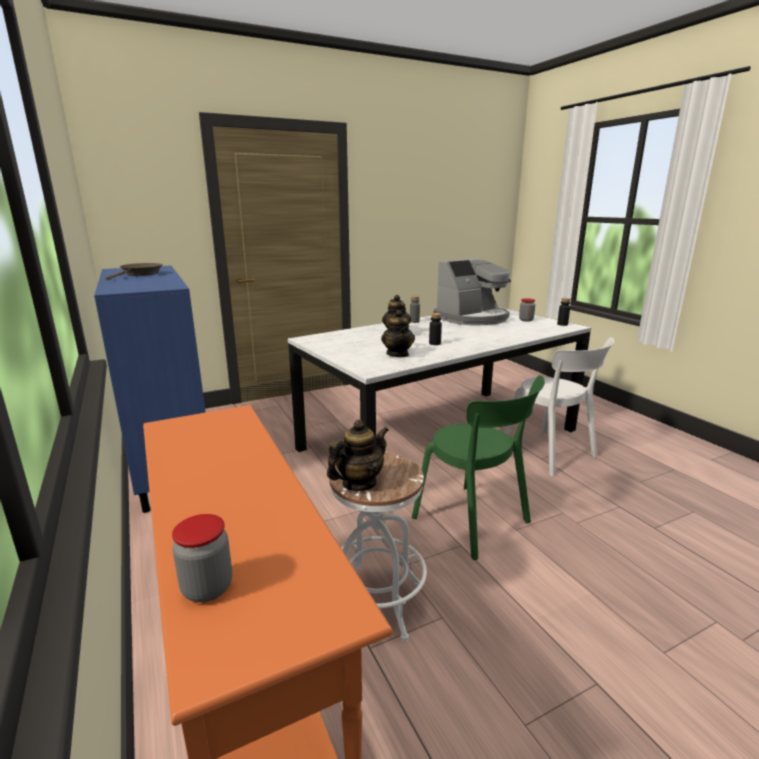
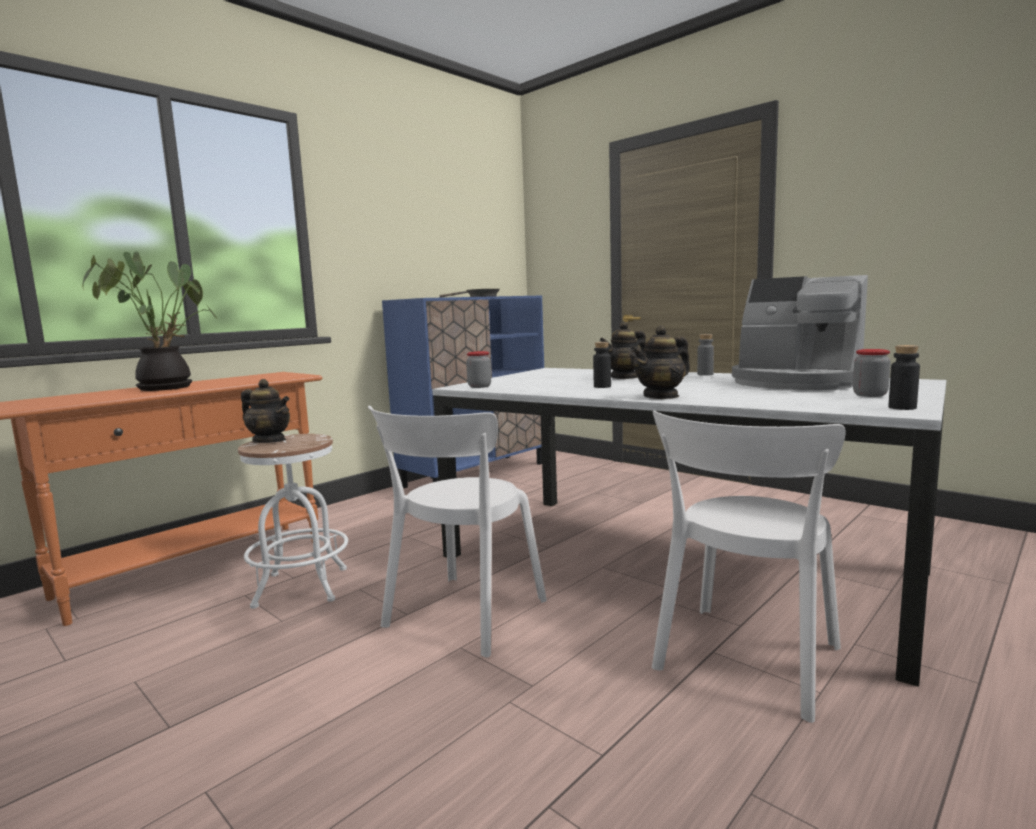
camera: 70 degrees right, 10 degrees down
(207, 588) = (67, 396): jar -> jar (479, 386)
(226, 494) = (167, 387): none -> potted plant
(398, 354) = (531, 385): teapot -> teapot (661, 396)
(475, 522) = (461, 616): green chair -> white chair

